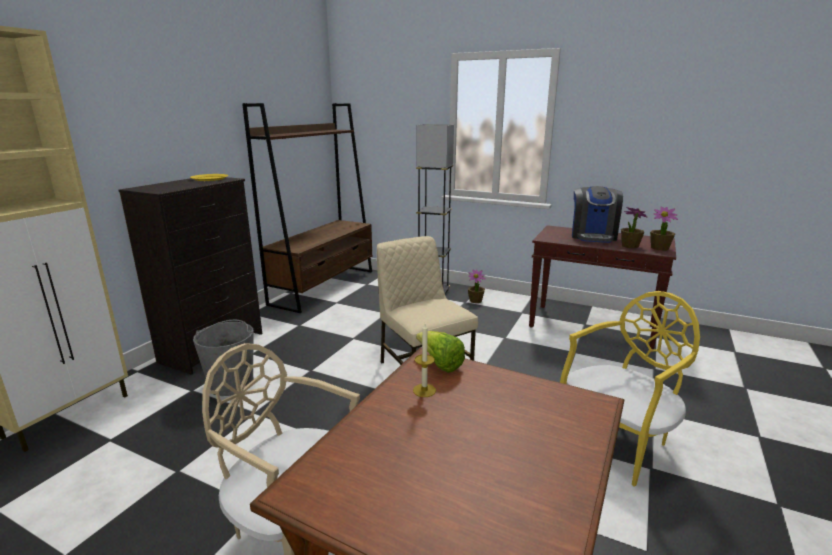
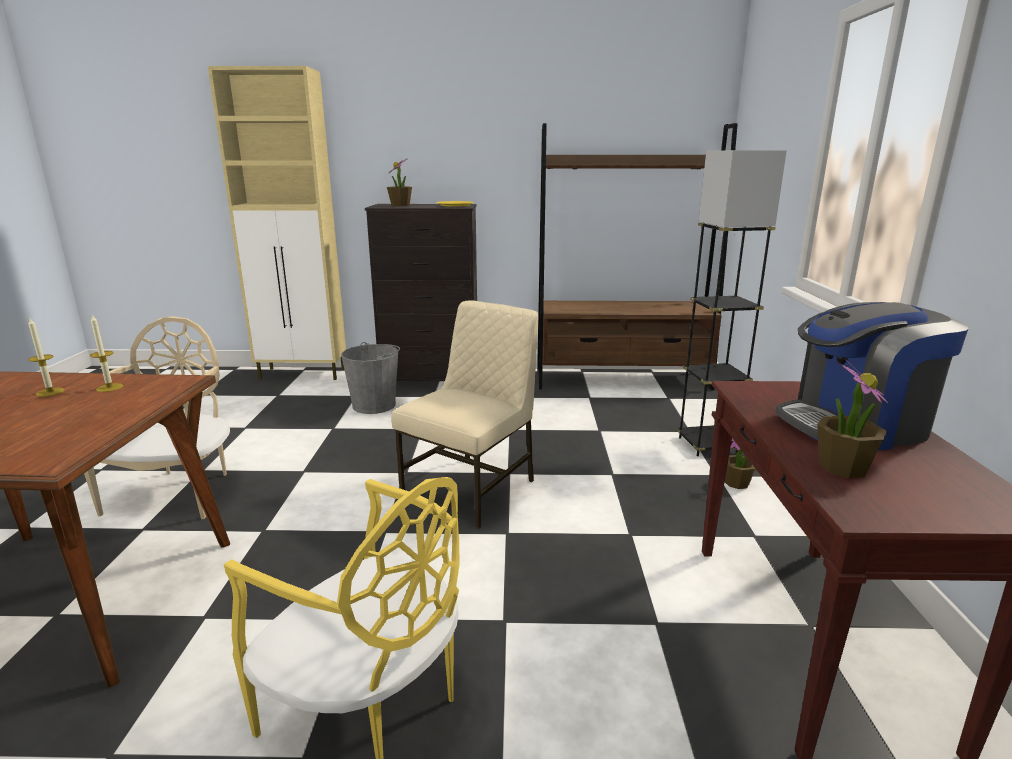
camera: 65 degrees right, 0 degrees up
(414, 422) = (50, 392): none -> candle
(440, 364) = (166, 386): lettuce -> none
(660, 248) = (898, 507): potted plant -> potted plant (400, 205)

